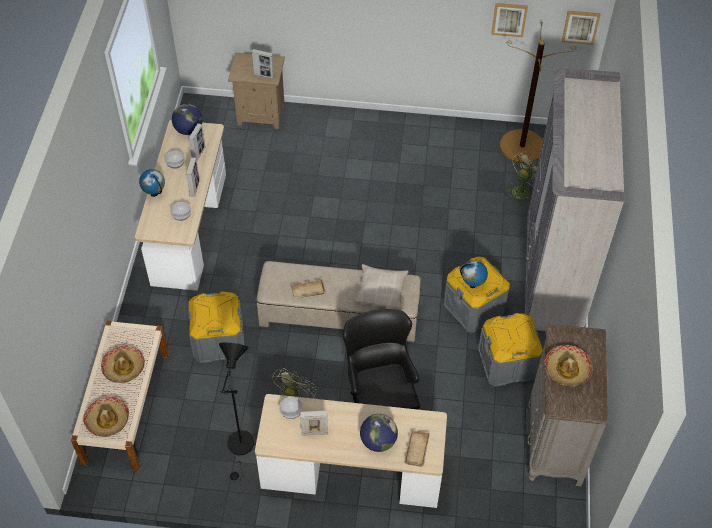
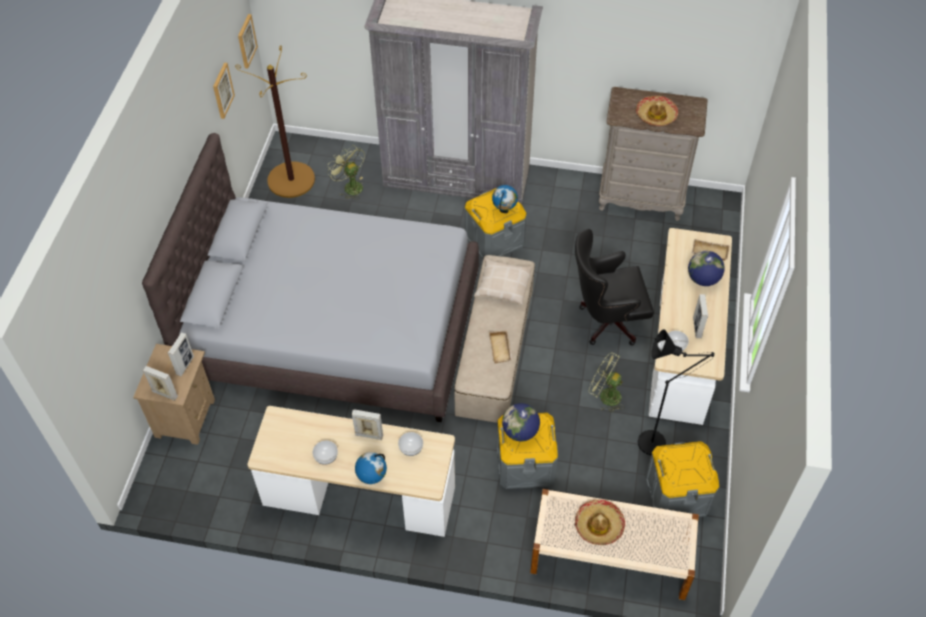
camera: 85 degrees left, 0 degrees up
(107, 420) = (667, 538): hat -> none
(188, 130) = (270, 443): globe -> globe (520, 431)
(198, 154) = (313, 432): picture frame -> picture frame (165, 394)
(357, 193) = (332, 325): none -> grey bed
(507, 363) = (559, 222): grey storage box -> grey storage box (677, 494)

